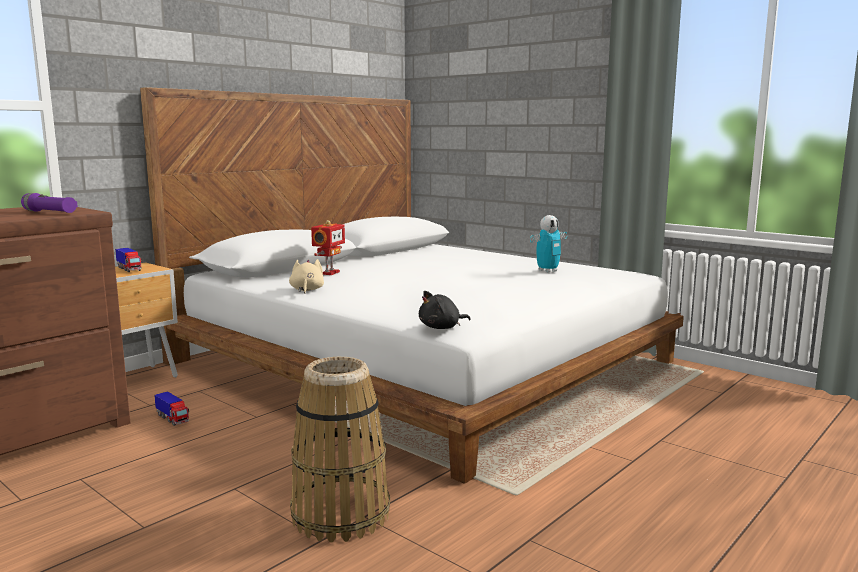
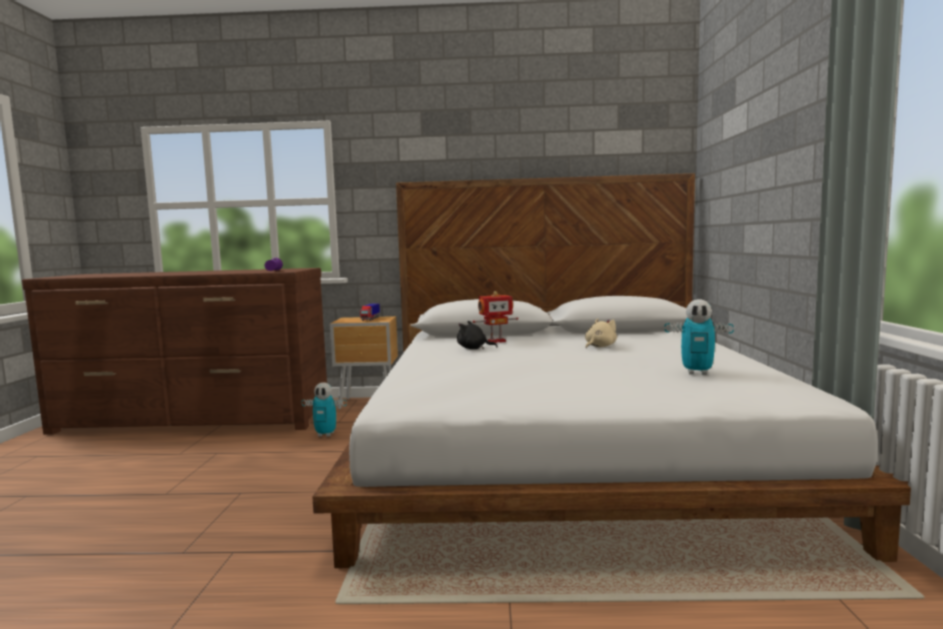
camera: 50 degrees right, 5 degrees down
(172, 419) = (326, 434): toy truck -> toy robot
(306, 290) = (431, 351): beige plush toy -> beige plush toy (599, 346)
(340, 514) = (229, 541): basket -> none
(442, 328) = (387, 399): black plush toy -> black plush toy (474, 349)

